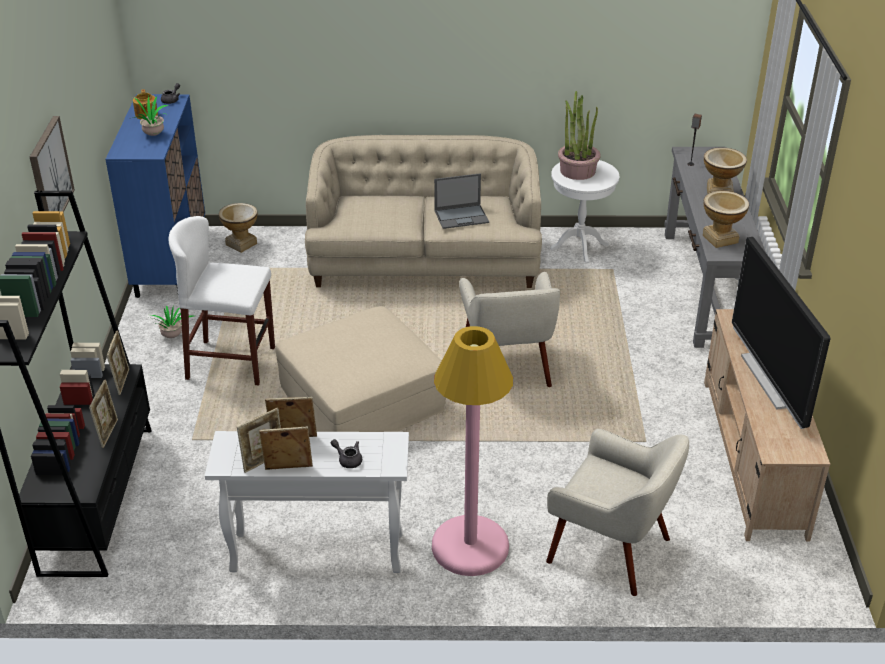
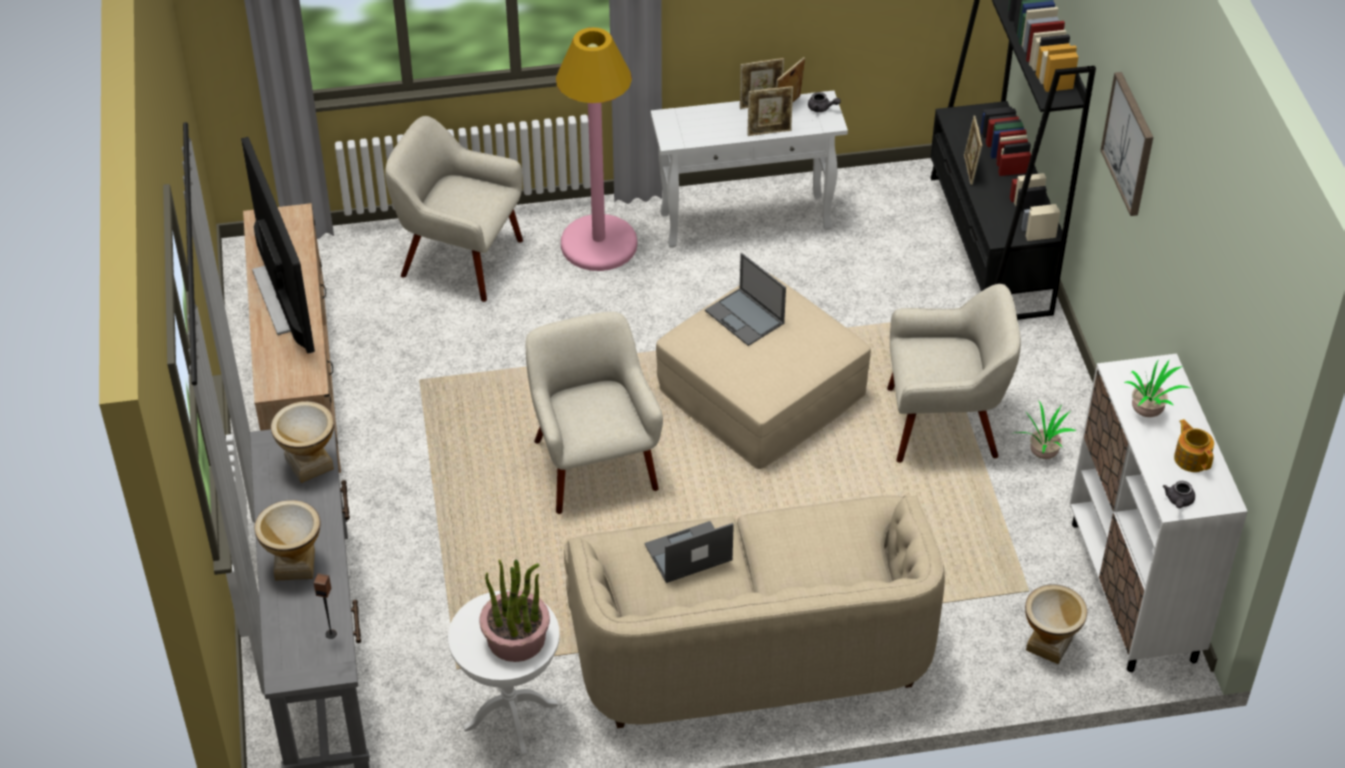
camera: 170 degrees right, 10 degrees up
(122, 381) = (996, 225): picture frame -> none
(171, 261) = (1133, 591): blue cabinet -> white cabinet
(231, 363) = (944, 423): white stool -> beige armchair
(348, 459) = (709, 118): grey teapot -> grey teapot (821, 108)
(369, 362) = (745, 317): none -> laptop

